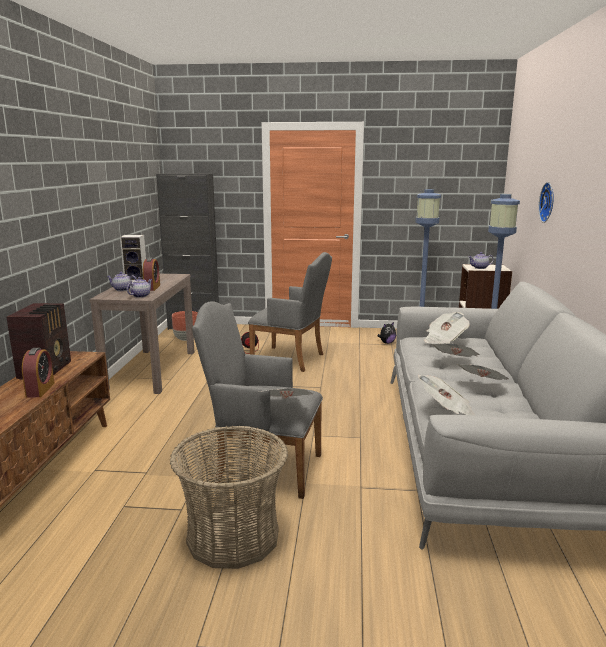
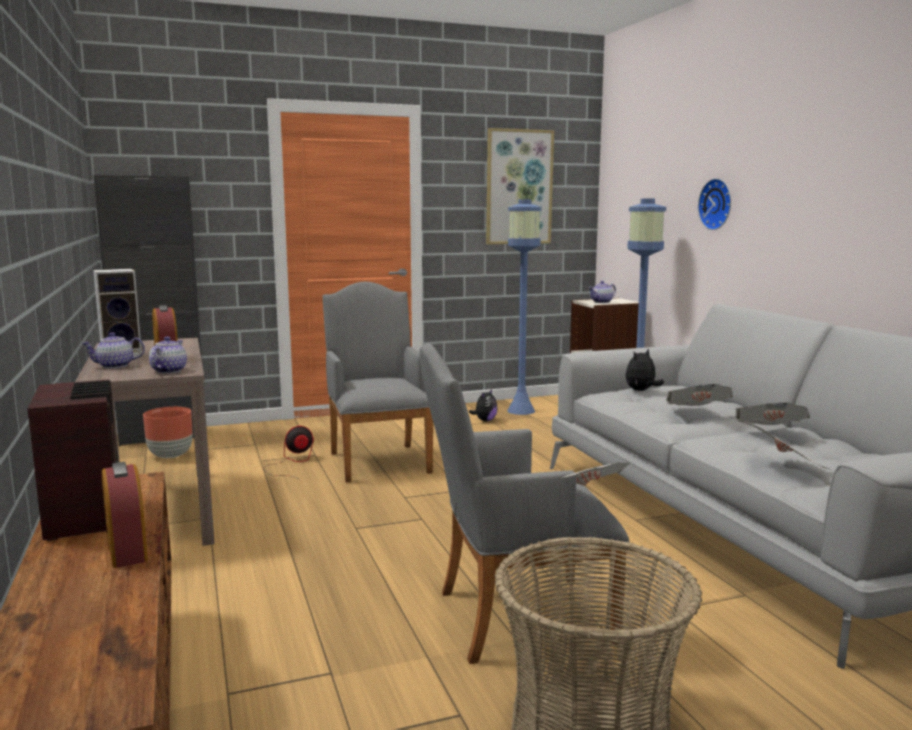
camera: 25 degrees left, 5 degrees down
(292, 359) = (378, 460): grey armchair -> grey armchair turned 105 degrees counterclockwise
(437, 178) = (519, 187): none -> picture
(444, 339) = (641, 391): newspaper -> plush toy

